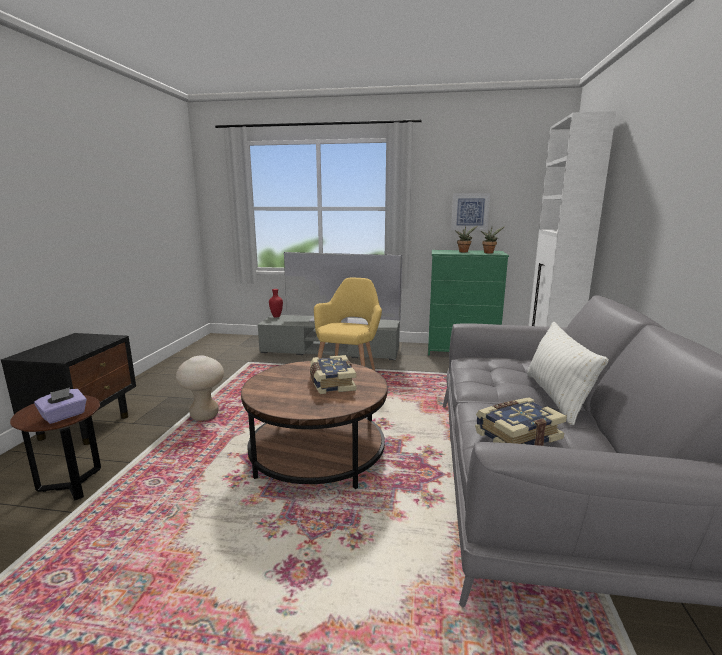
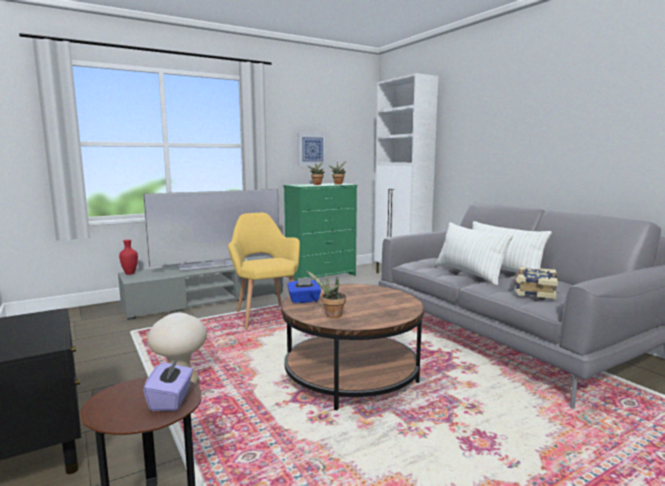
camera: 40 degrees left, 5 degrees down
(271, 391) = (331, 315): none -> potted plant
(288, 371) = (304, 300): none -> blue tissue box
(331, 383) = (361, 299): book -> none
(501, 389) = (468, 274): none -> white pillow

